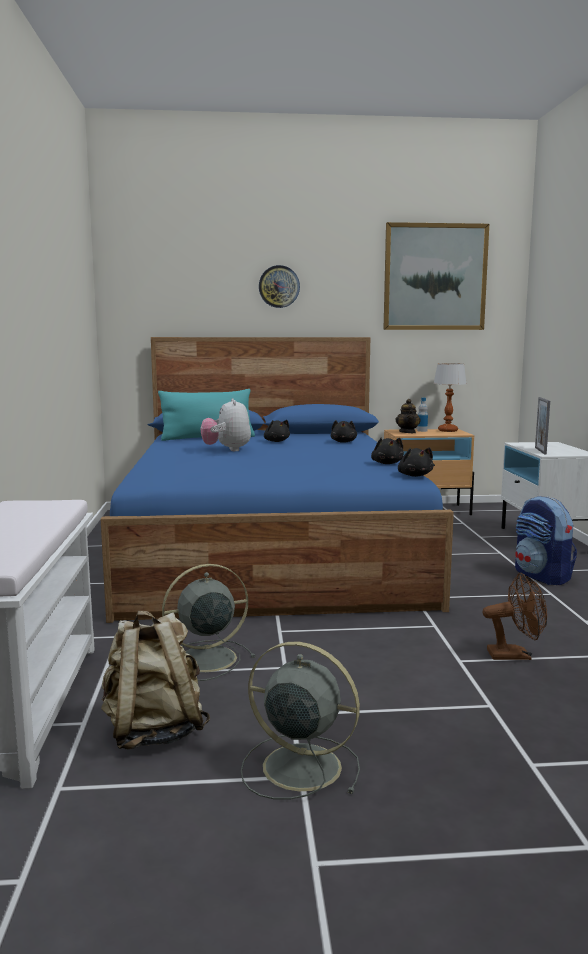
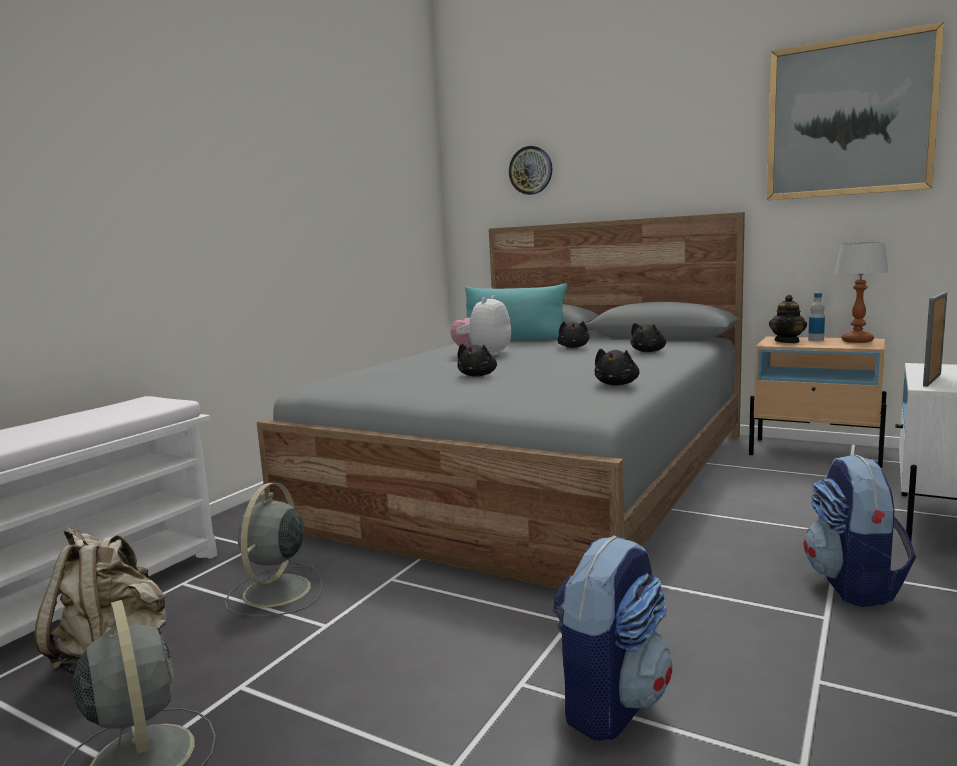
camera: 35 degrees right, 0 degrees up
(204, 659) = (275, 592): grey fan -> grey fan turned 90 degrees counterclockwise
(270, 548) = (540, 476): blue bed -> grey bed
(279, 286) = (629, 157): wall clock -> wall clock (531, 170)
(414, 475) = (604, 404): black plush toy -> black plush toy (478, 375)
(515, 655) = (610, 702): brown fan -> backpack

